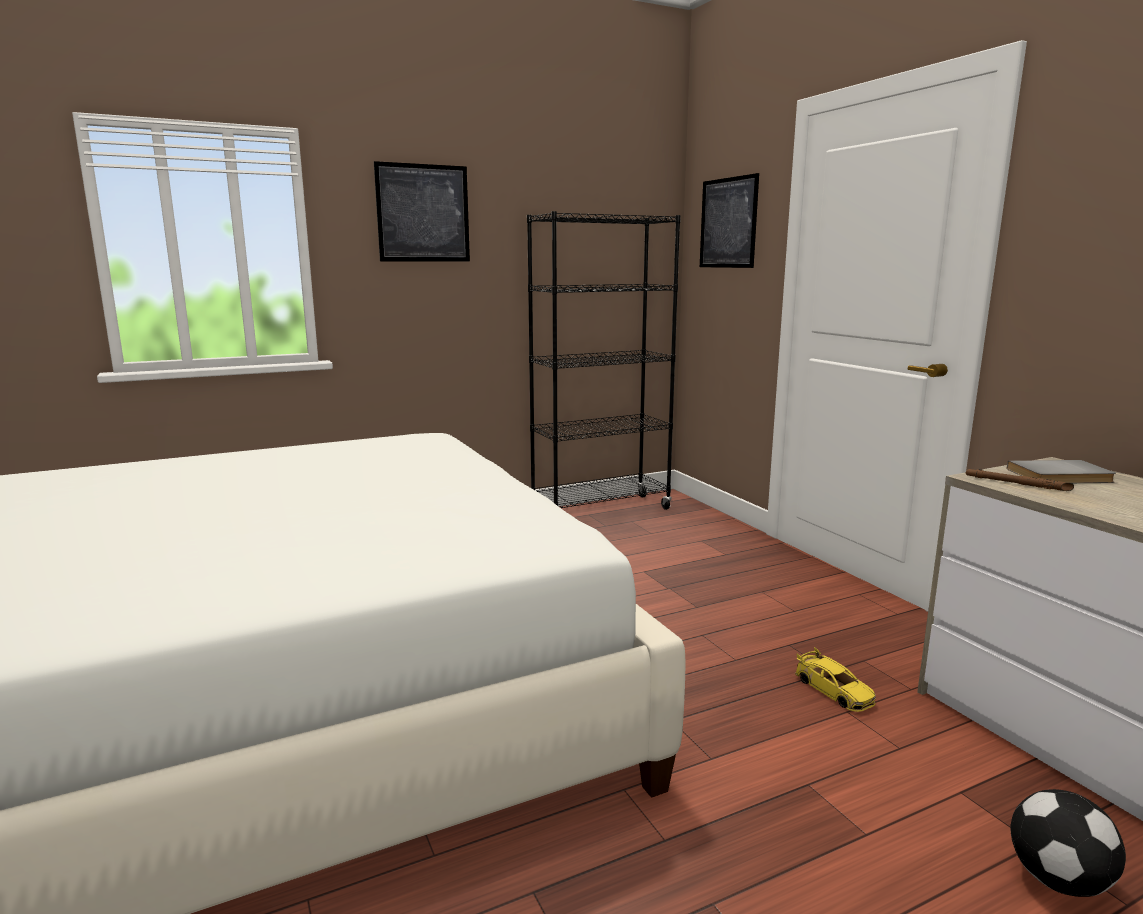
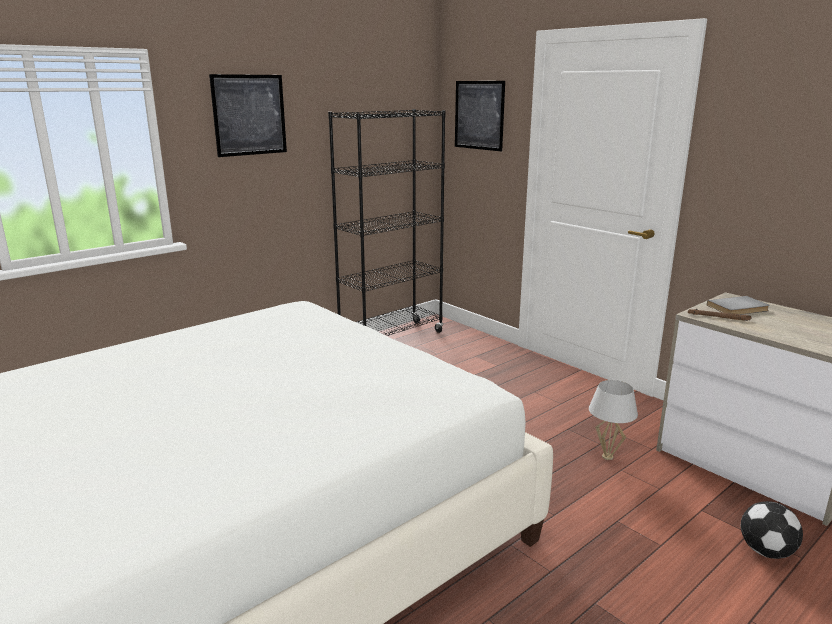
camera: 15 degrees left, 5 degrees up
(833, 690) = (607, 457): yellow toy car -> white table lamp

